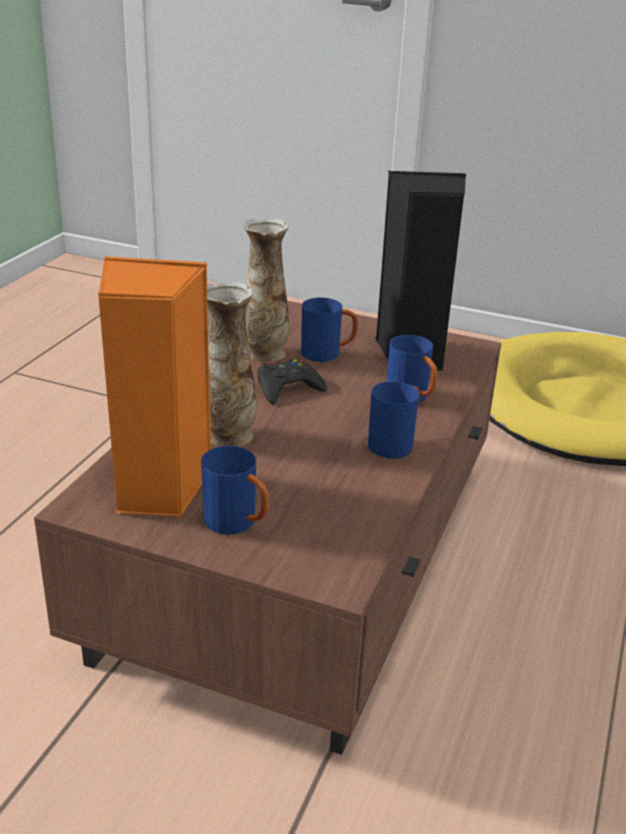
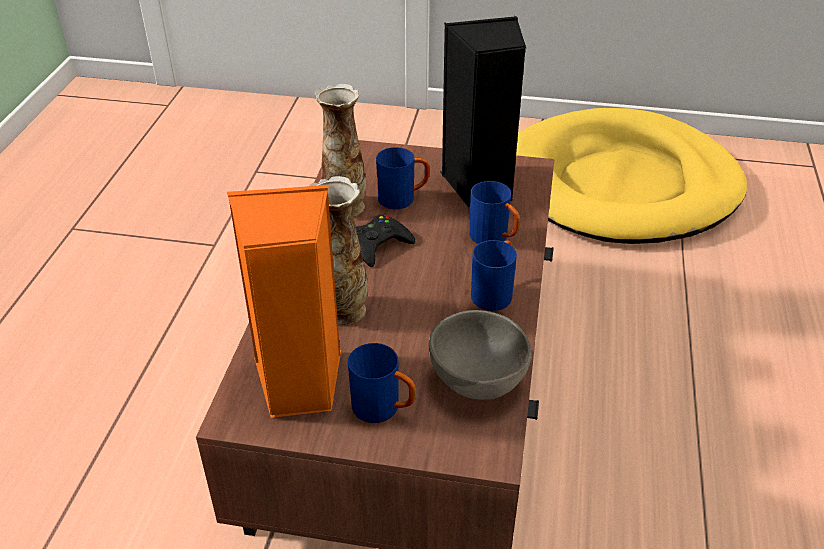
camera: 10 degrees left, 10 degrees up
(347, 516) = (477, 382): none -> grey bowl

